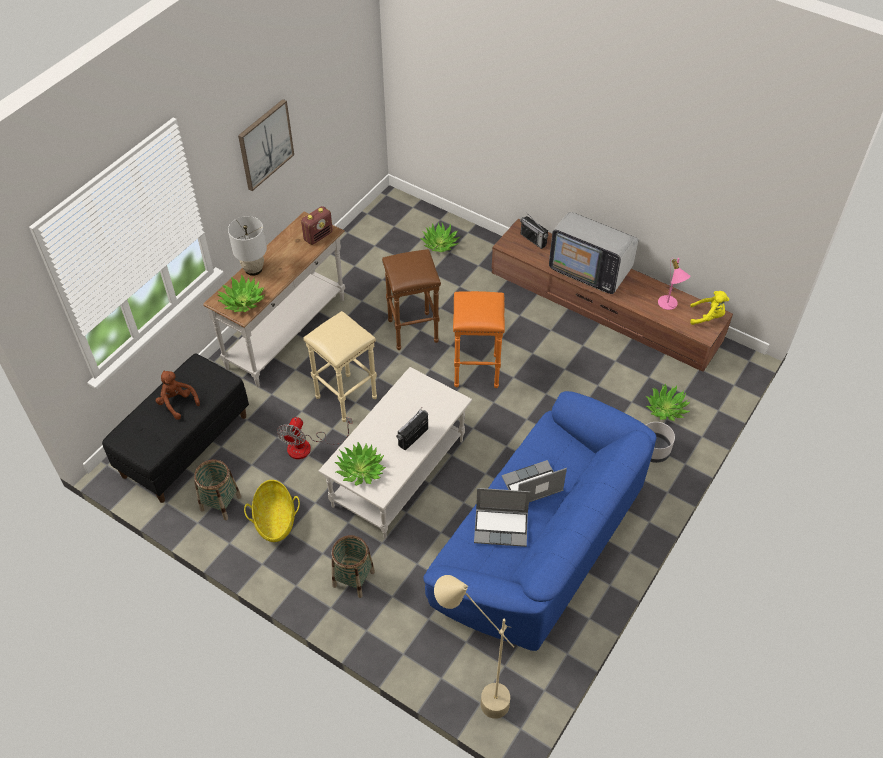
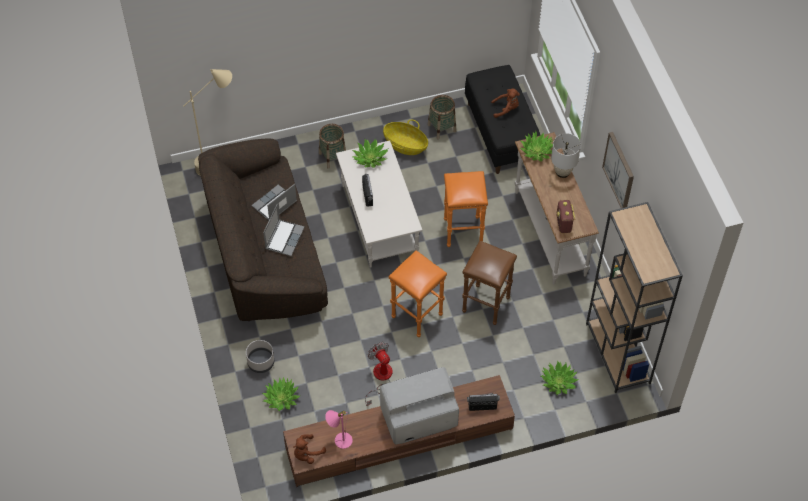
camera: 130 degrees right, 5 degrees up
(308, 446) = (443, 189): fan -> fan (380, 378)
(346, 398) = (462, 230): beige stool -> orange stool
(374, 224) = (618, 354): none -> bookcase
(538, 544) = (265, 252): blue sofa -> brown sofa
(707, 317) = (307, 454): yellow plush toy -> brown plush toy

